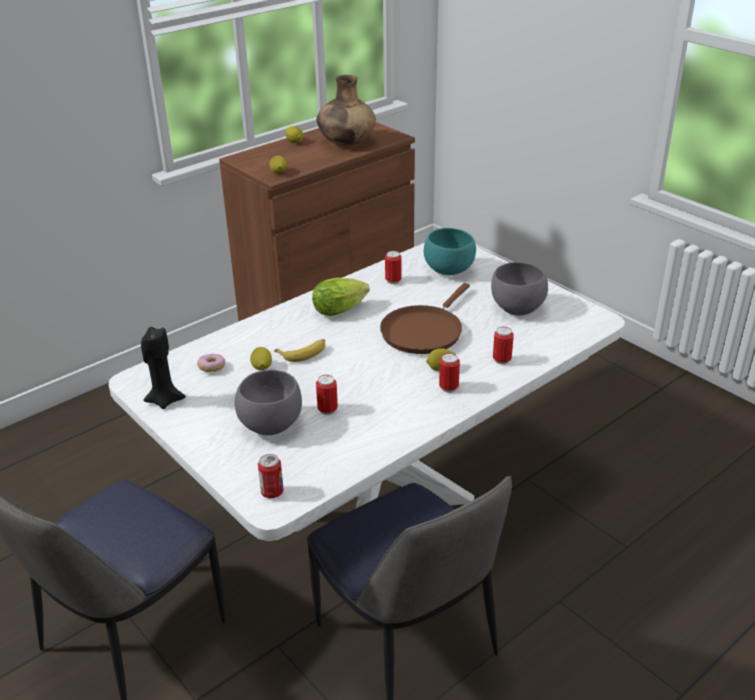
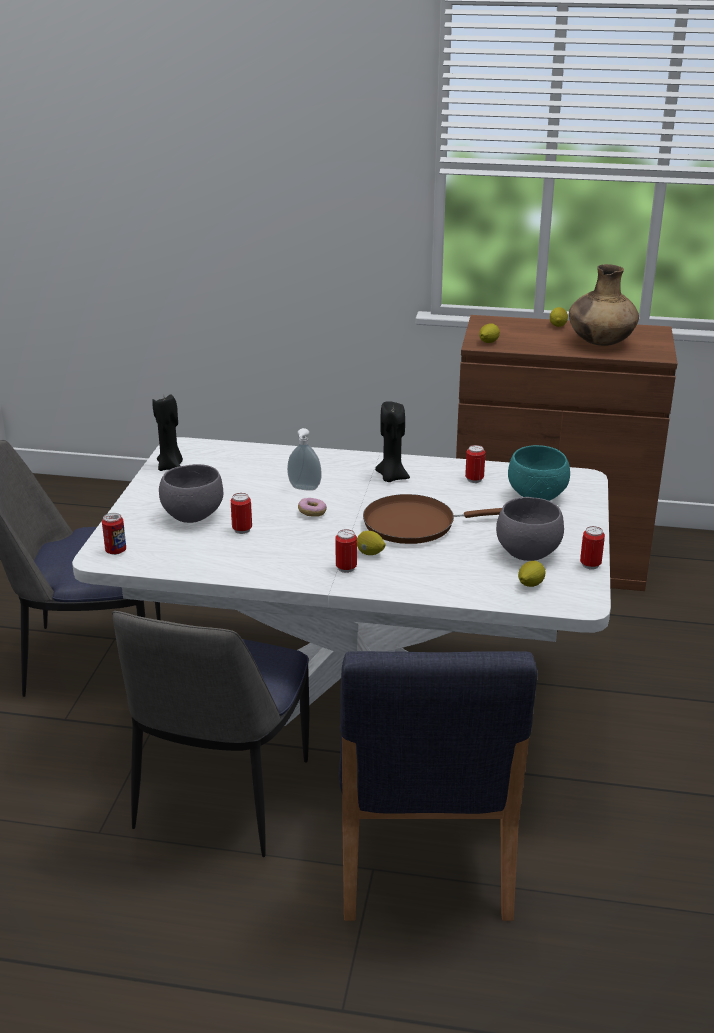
camera: 50 degrees right, 5 degrees down
(212, 368) = (233, 464): donut -> donut (312, 513)
(261, 368) = (260, 482): lemon -> lemon (530, 584)
(303, 353) = (304, 489): banana -> soap dispenser
(342, 310) = (391, 477): lettuce -> black candle
(501, 360) = (427, 577): can -> can (590, 565)
(565, 567) = (422, 853): none -> blue chair

